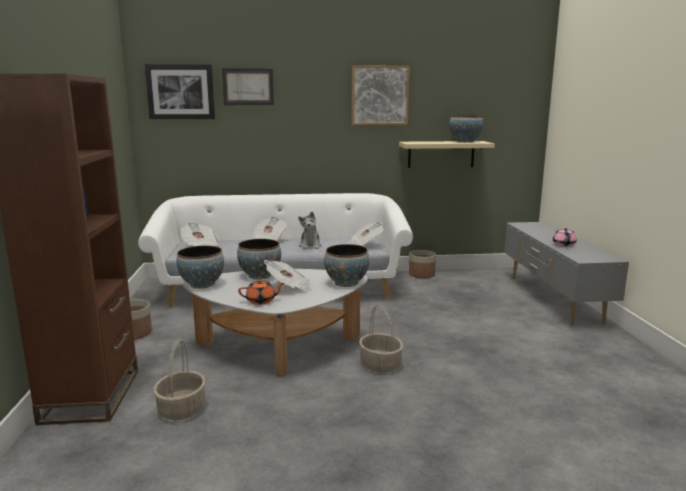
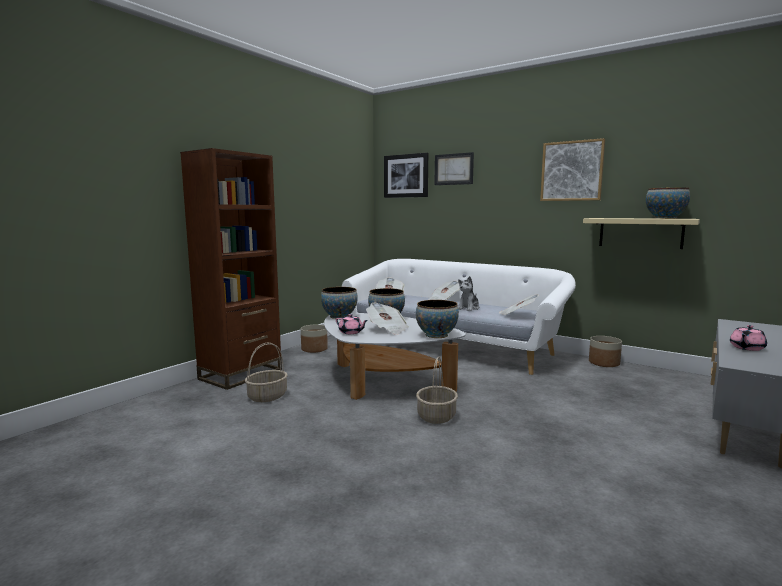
camera: 40 degrees right, 5 degrees down
(261, 301) = (351, 332): orange teapot -> pink teapot

